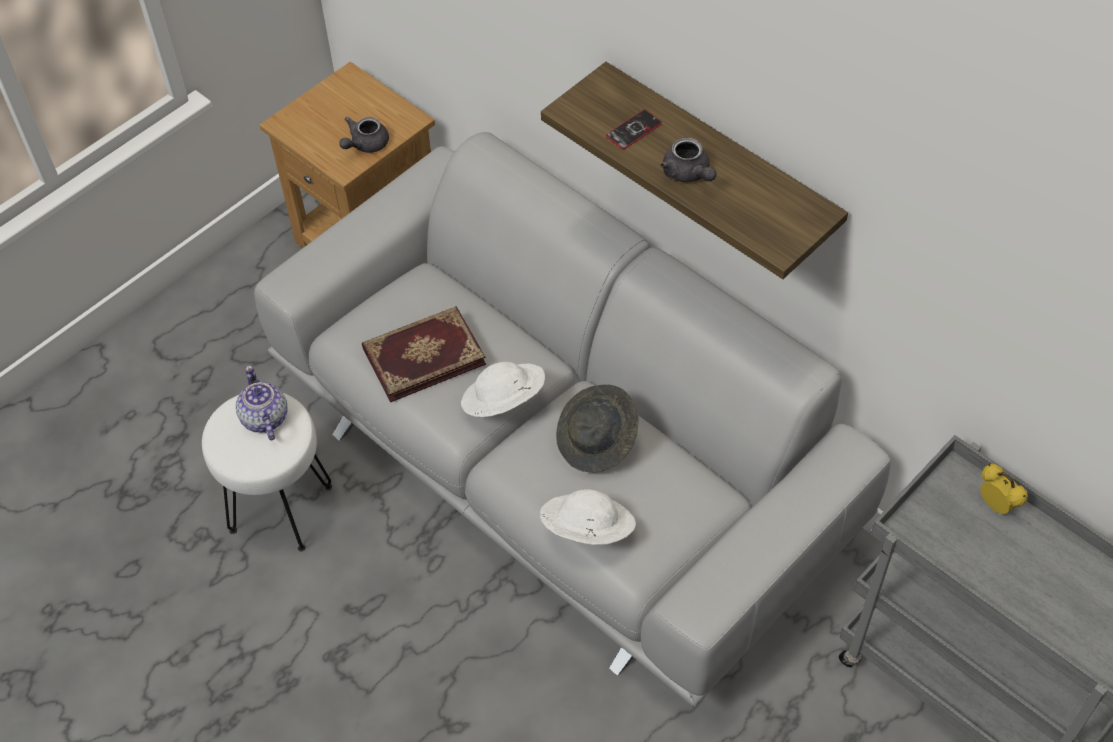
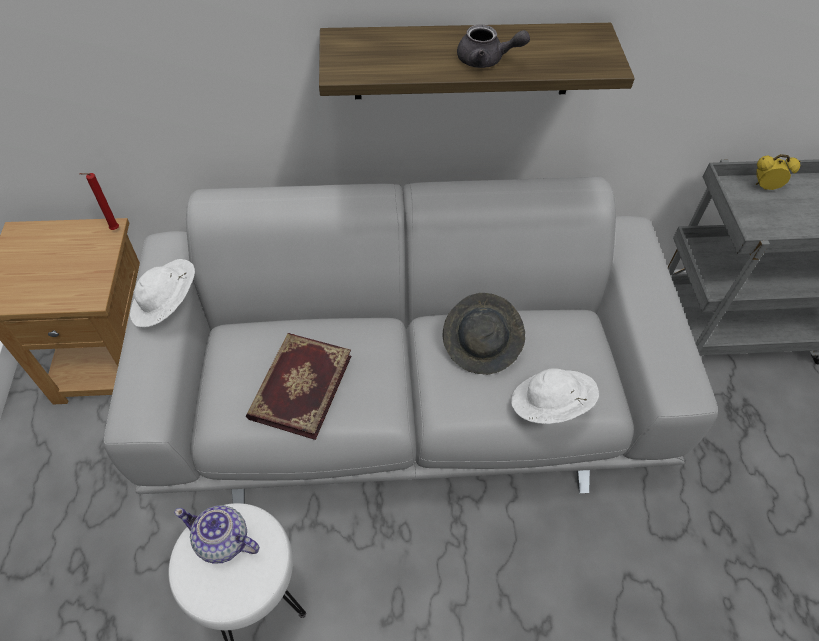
camera: 50 degrees left, 0 degrees up
(365, 145) = (89, 269): grey teapot -> none
(414, 123) = (113, 230): none -> red candle
(503, 402) = (393, 372): white hat -> white hat (167, 305)
(634, 130) = (407, 57): phone -> none

